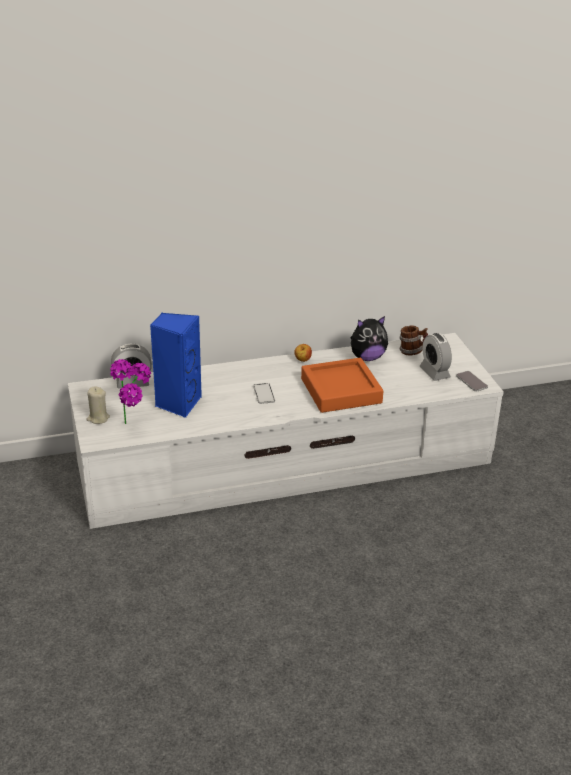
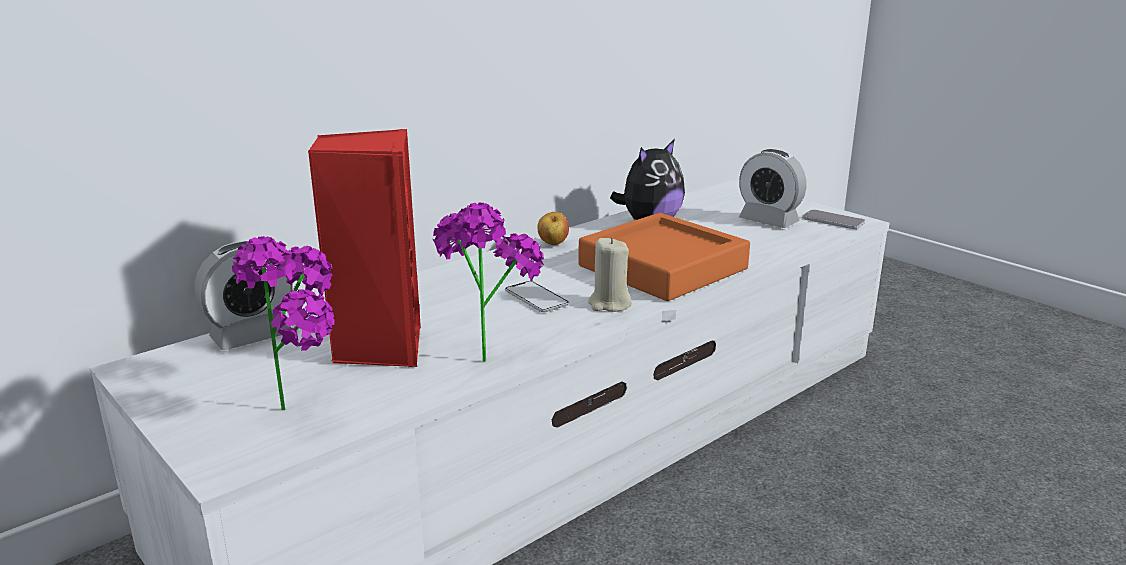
camera: 25 degrees left, 10 degrees down
(98, 418) = (206, 416): beige candle -> beige candle (609, 304)
(177, 403) = (378, 348): blue speaker -> red speaker
(219, 418) = (487, 351): none -> potted plant
(412, 352) = (705, 206): mug -> none

